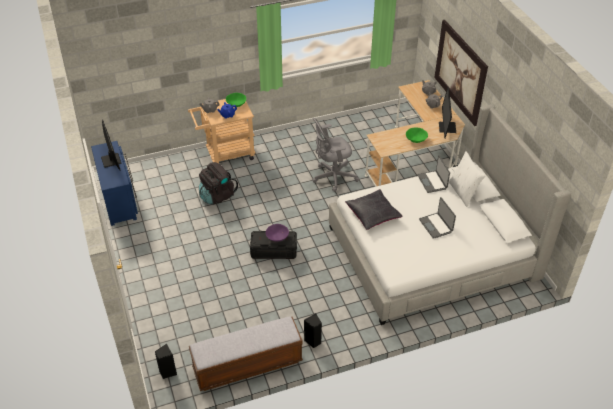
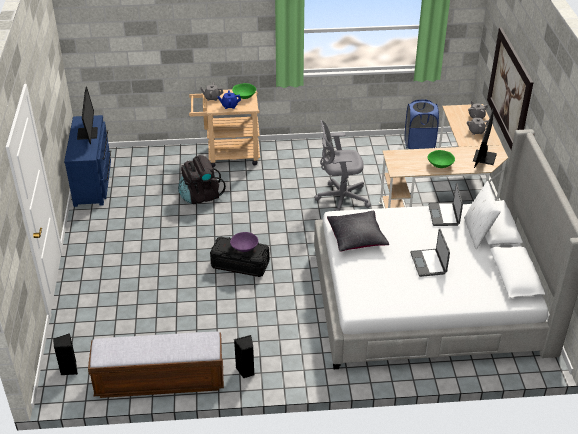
camera: 15 degrees right, 5 degrees down
(378, 118) = (419, 144): none -> blue laundry basket

